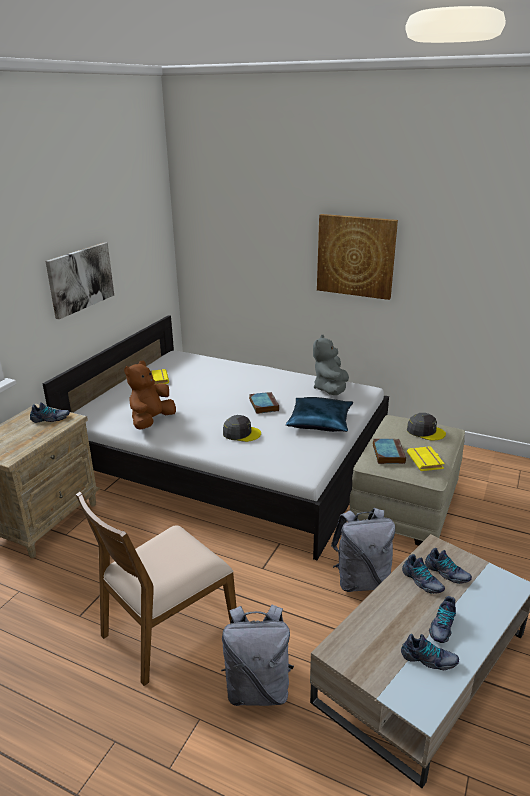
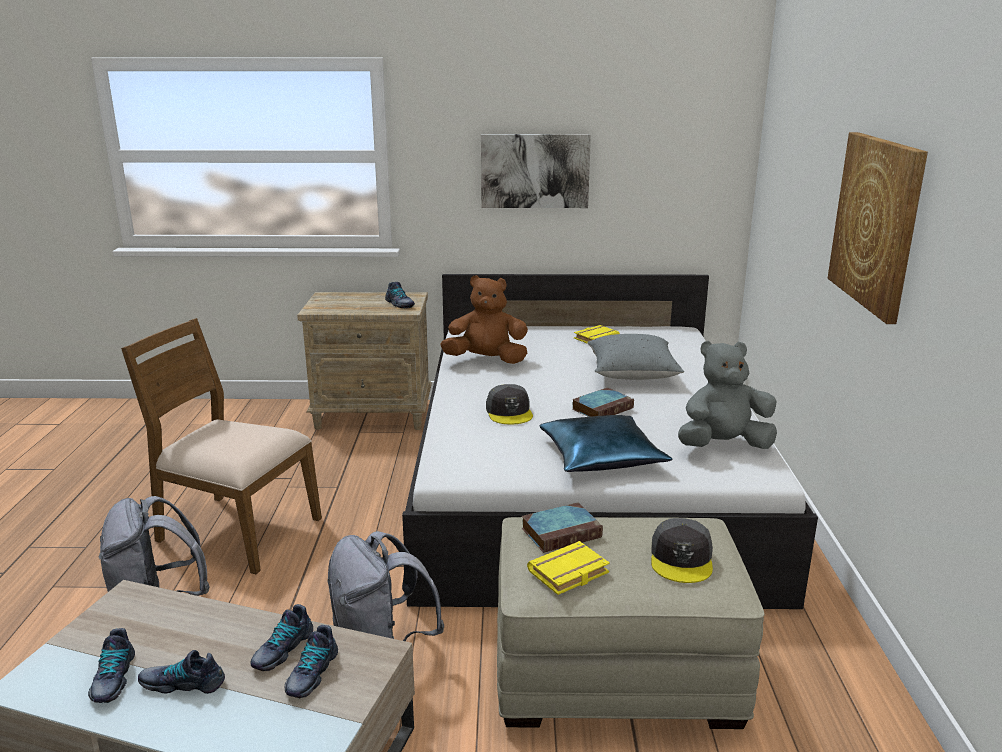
camera: 65 degrees right, 5 degrees down
(223, 385) = (632, 374): none -> grey pillow

